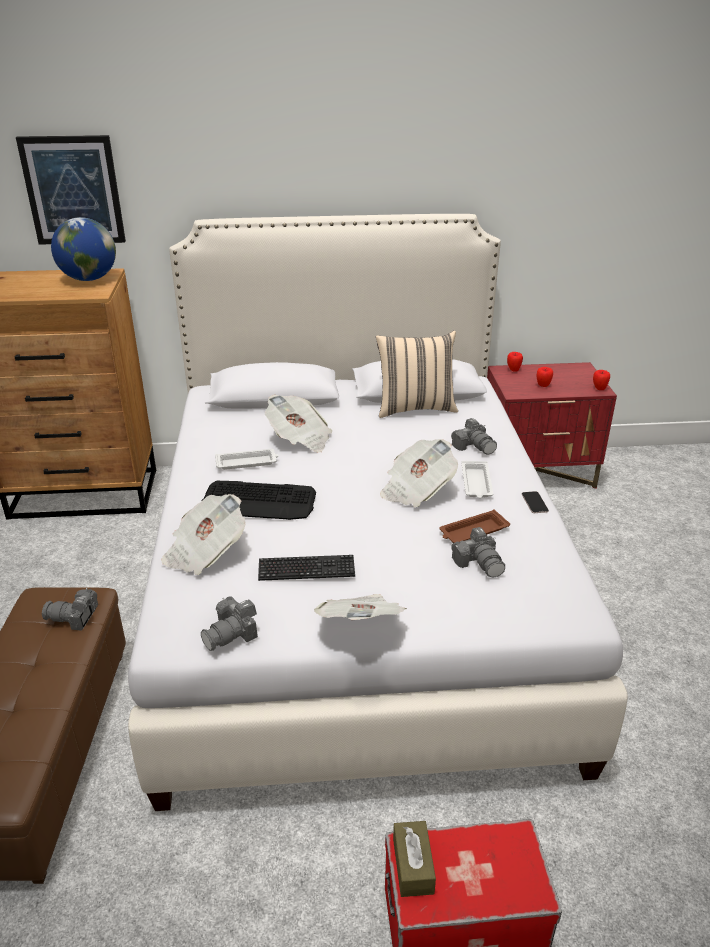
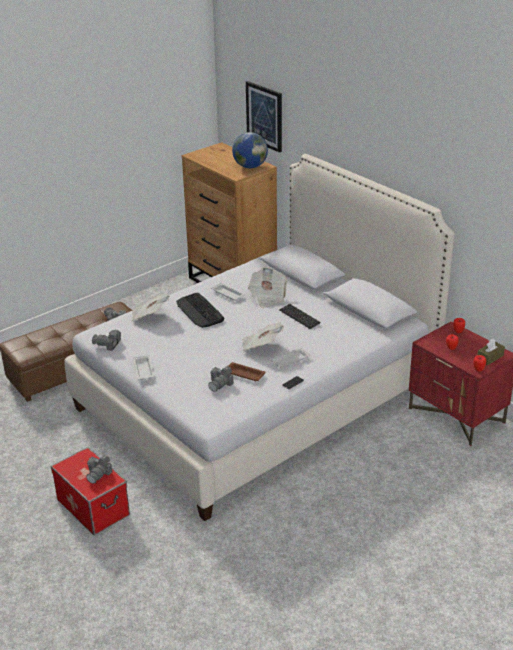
camera: 55 degrees right, 0 degrees up
(306, 569) = (163, 343): keyboard -> keyboard (299, 317)
(361, 625) = (144, 370): newspaper -> white tray
(413, 865) = (78, 459): brown tissue box -> brown tissue box (490, 357)
(415, 408) = (346, 315): beige pillow -> none
(474, 446) = (328, 347): camera -> camera (99, 474)

